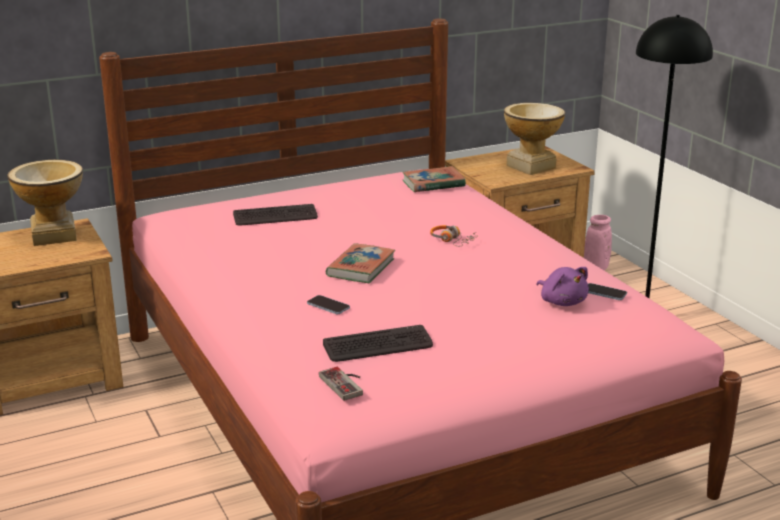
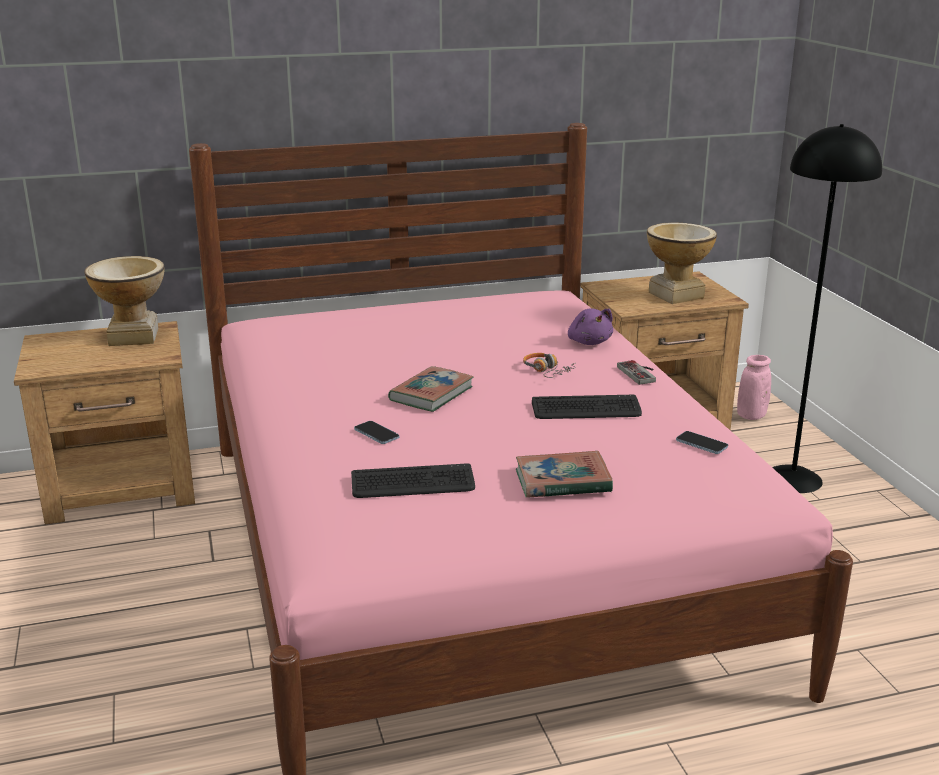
camera: 10 degrees right, 0 degrees up
(275, 216) = (364, 331): keyboard -> keyboard (586, 409)
(346, 383) = (358, 524): game controller -> game controller (641, 373)
(433, 184) = (552, 307): book -> book (562, 481)
(562, 301) = (647, 450): purple plush toy -> purple plush toy (589, 342)

